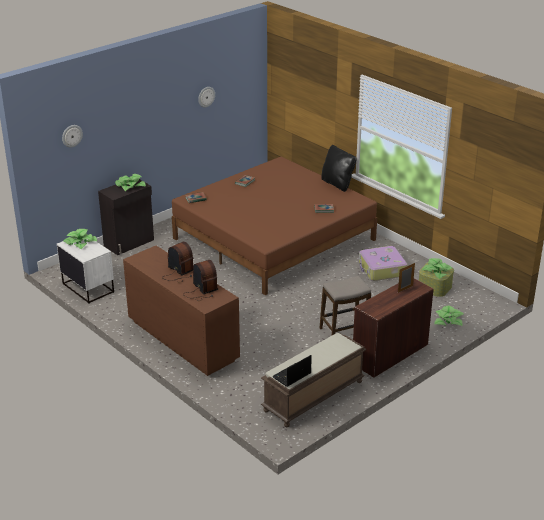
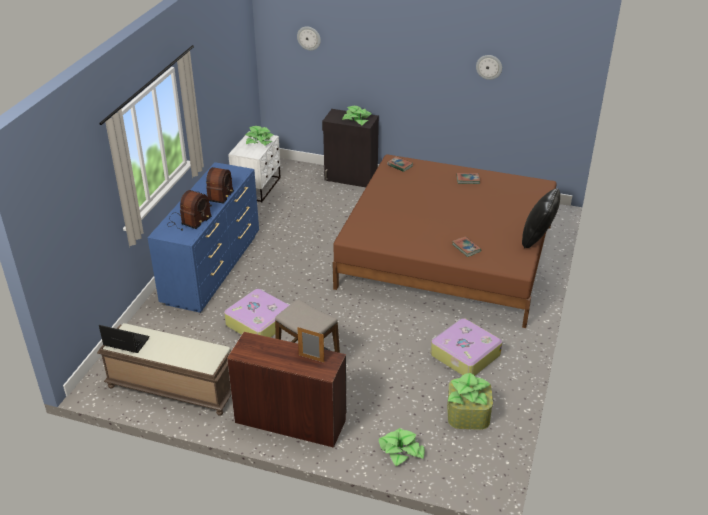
camera: 60 degrees right, 5 degrees up
(182, 340) = (213, 269): brown dresser -> blue dresser
(273, 337) = (259, 322): none -> suitcase

